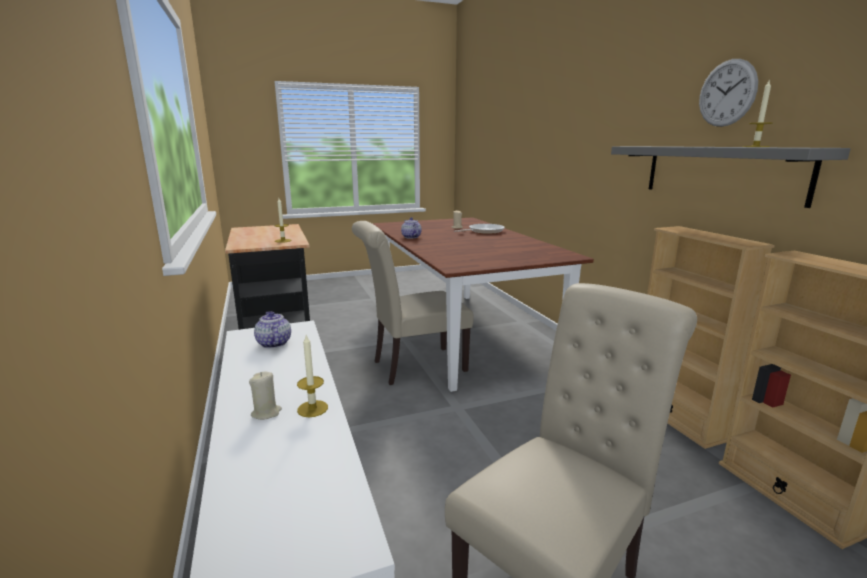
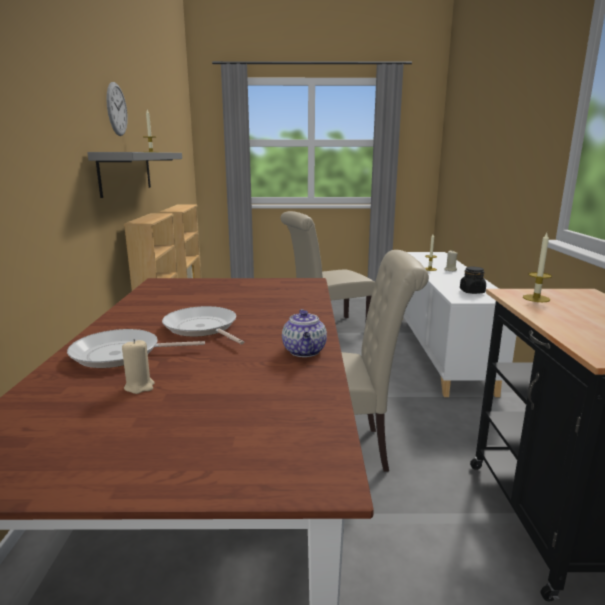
camera: 160 degrees left, 0 degrees up
(273, 343) = (472, 291): teapot -> black jar
(471, 239) = (202, 328): none -> frying pan

